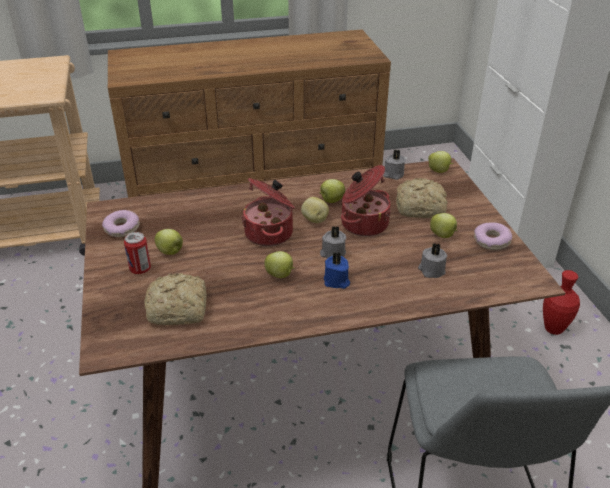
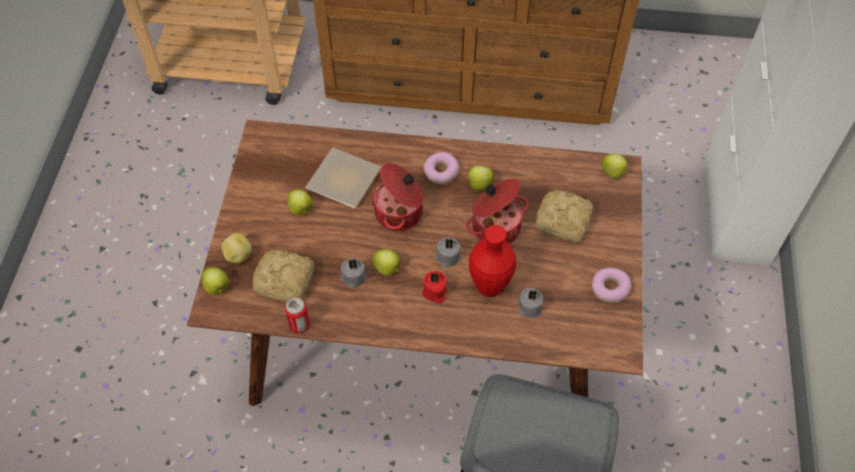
camera: 20 degrees right, 20 degrees up
(122, 229) = (267, 166): donut -> donut (441, 172)
(140, 269) = (268, 223): can -> can (299, 325)
(205, 224) = (344, 182): none -> plate
(314, 220) = (450, 207): potato -> potato (238, 255)
(336, 281) = (434, 293): blue candle -> red candle
(393, 174) = (561, 164): grey candle -> grey candle (353, 277)
(443, 235) = (565, 266): apple -> apple (217, 288)
(553, 329) = (720, 344): red vase -> red vase (489, 287)

